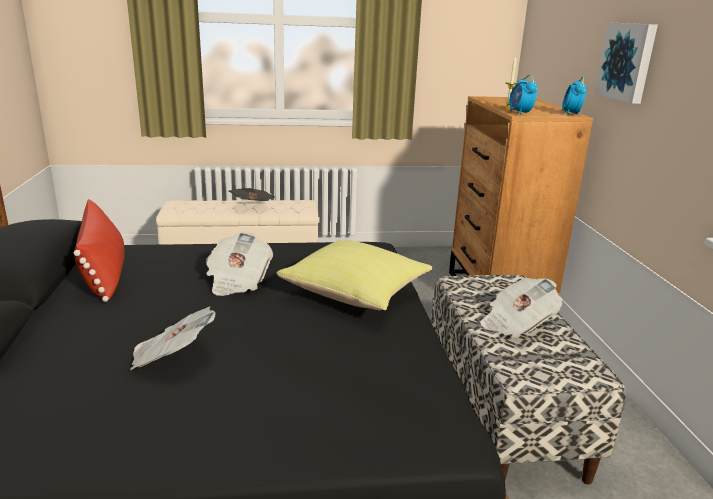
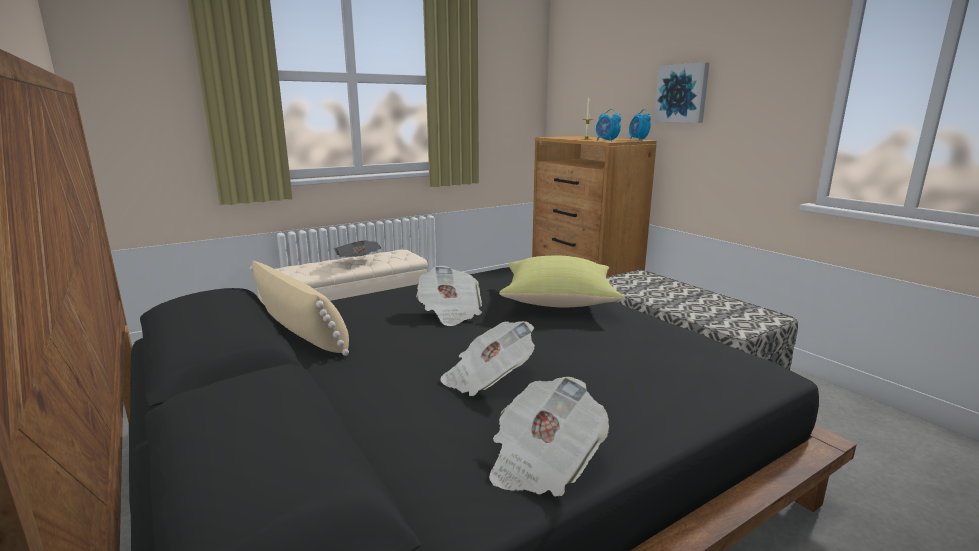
camera: 25 degrees left, 5 degrees down
(104, 273) = (303, 334): red pillow -> beige pillow
(516, 324) = (684, 299): newspaper -> newspaper (542, 462)

